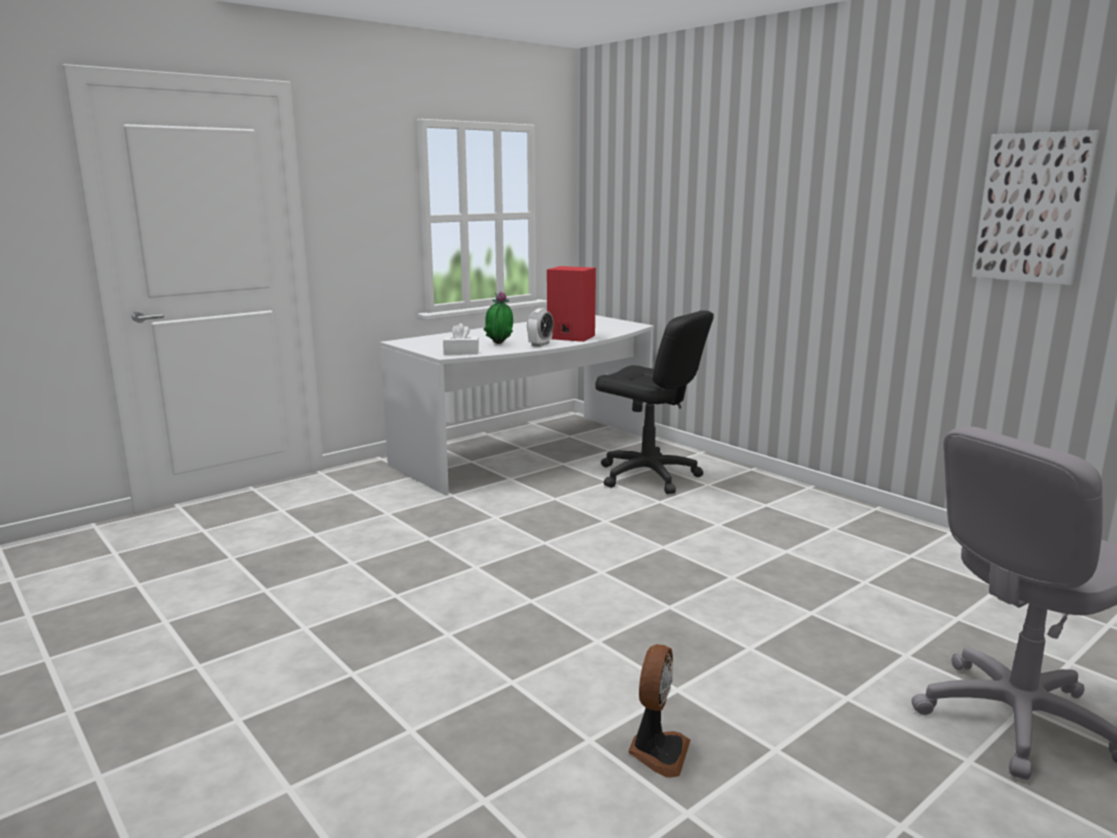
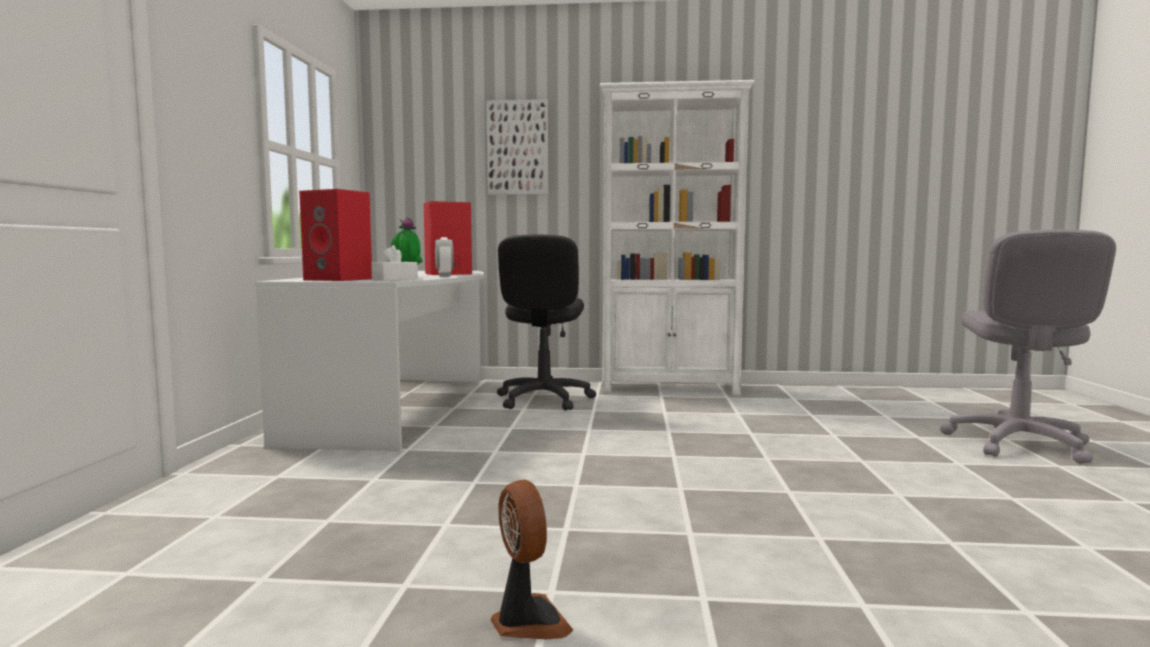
camera: 45 degrees left, 10 degrees down
(435, 345) = (340, 279): none -> red speaker
(648, 476) = (543, 400): black office chair -> black office chair turned 105 degrees clockwise
(657, 751) = (989, 528): fan -> fan (527, 621)
(804, 497) = (670, 388): none -> white bookcase
(1032, 208) = (805, 149): picture -> picture (518, 148)

